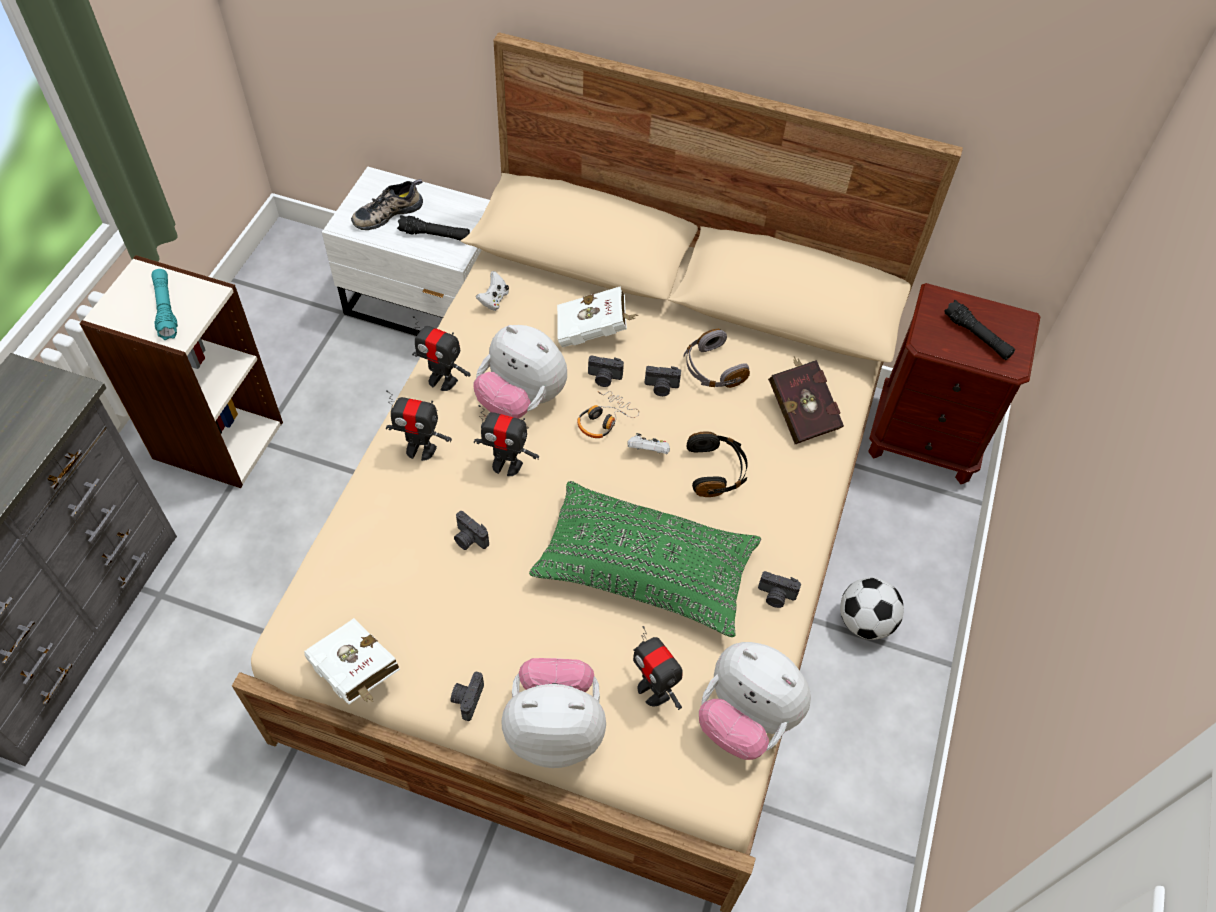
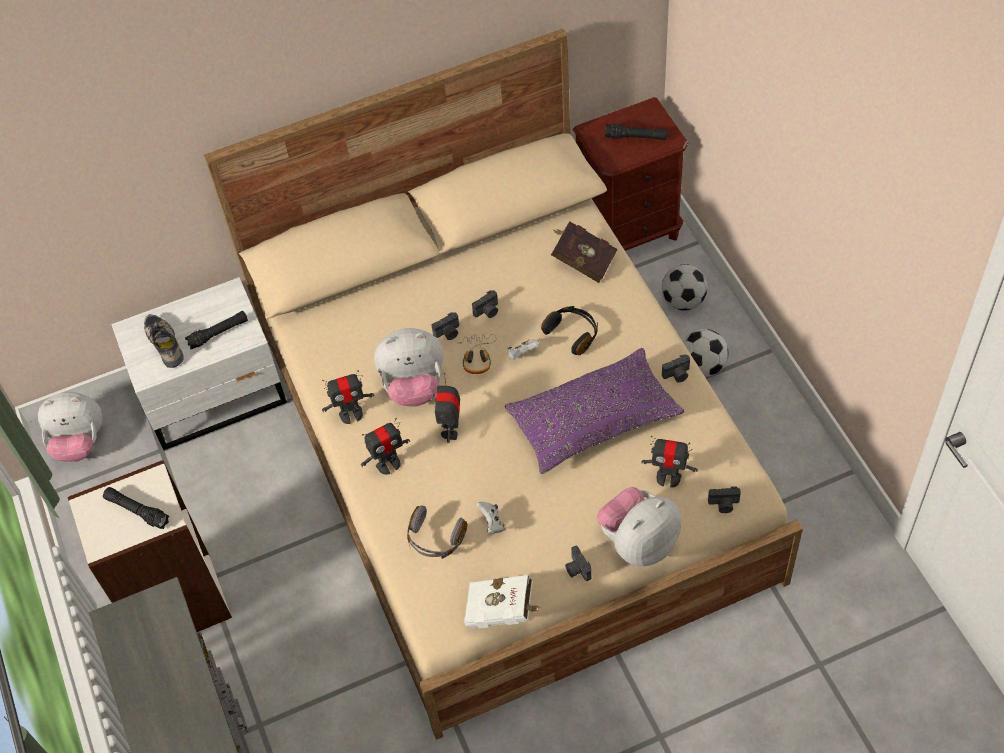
camera: 35 degrees left, 0 degrees up
(166, 309) = (137, 511): turquoise flashlight -> black flashlight
(388, 212) = (166, 343): shoe -> shoe turned 135 degrees clockwise
(469, 539) = (481, 487): camera -> camera (724, 505)
(494, 300) = (323, 340): white game controller -> white game controller (492, 523)
(506, 464) = (451, 429): toy robot -> toy robot turned 120 degrees clockwise
(594, 331) = (409, 309): white book -> none
(645, 569) = (593, 420): green pillow -> purple pillow
(712, 369) = (505, 276): grey headphones -> grey headphones (435, 539)
(746, 718) = (728, 450): plush toy -> plush toy (79, 442)
(909, 546) = (683, 301): none -> football

